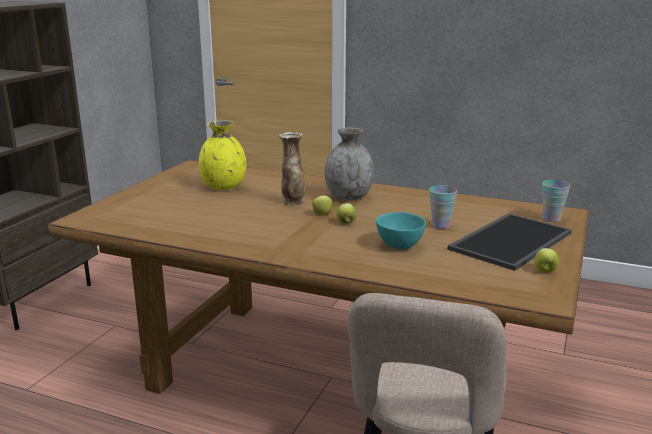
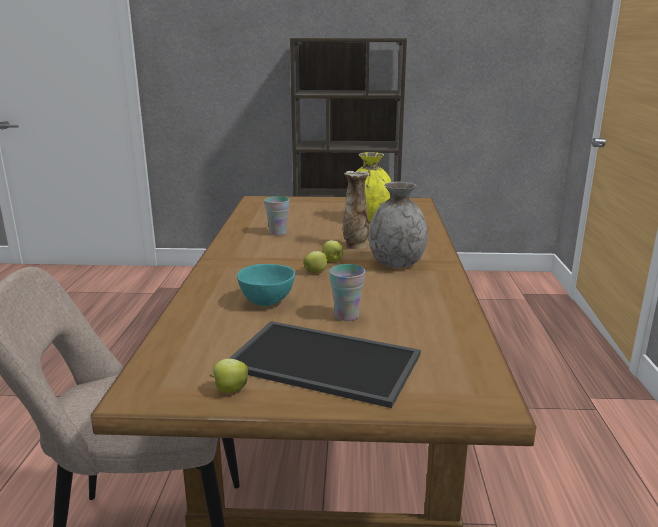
camera: 70 degrees right, 0 degrees up
(551, 219) = (443, 389): cup -> cup (277, 233)

